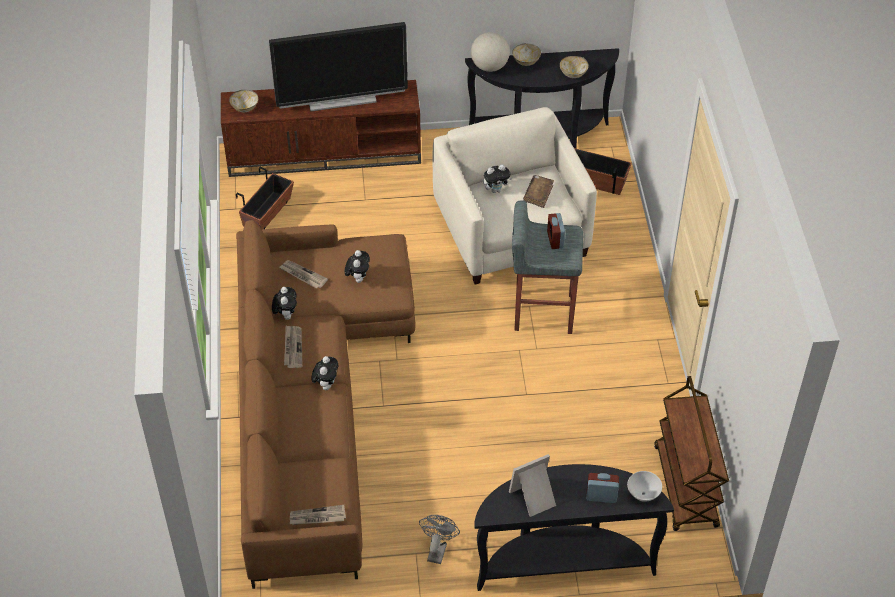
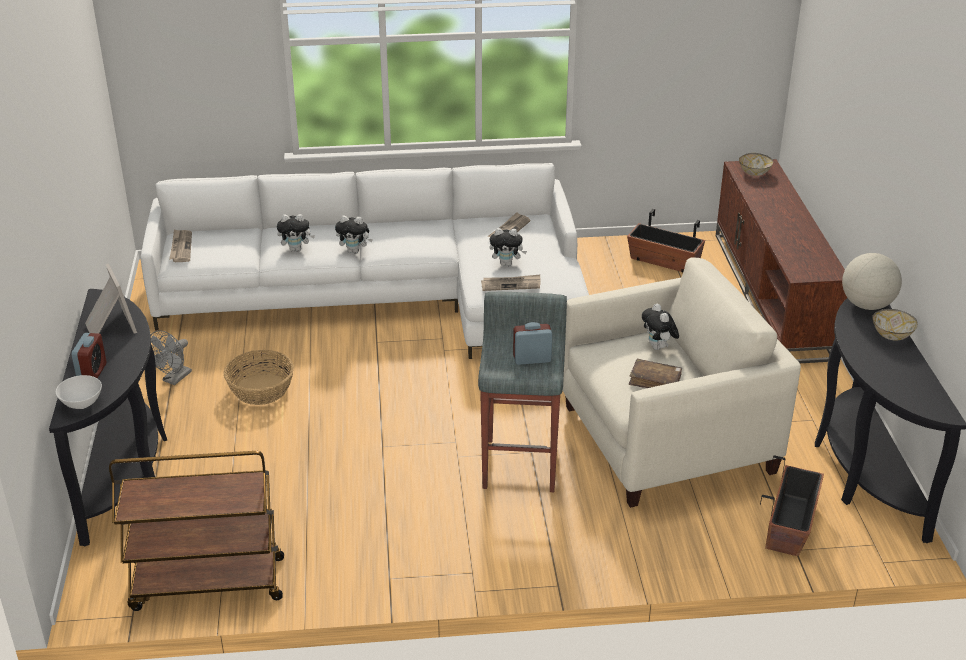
camera: 90 degrees right, 15 degrees down
(286, 315) = (455, 226): plush toy -> plush toy (296, 249)
(293, 347) = (404, 227): newspaper -> newspaper (511, 284)
(313, 400) = (388, 298): brown sofa -> white sofa
(342, 99) = (790, 229): television -> none
(437, 549) = (174, 379): grey fan -> grey fan turned 105 degrees clockwise
(452, 482) = (260, 389): none -> basket
(573, 74) = (881, 377): bowl -> none

